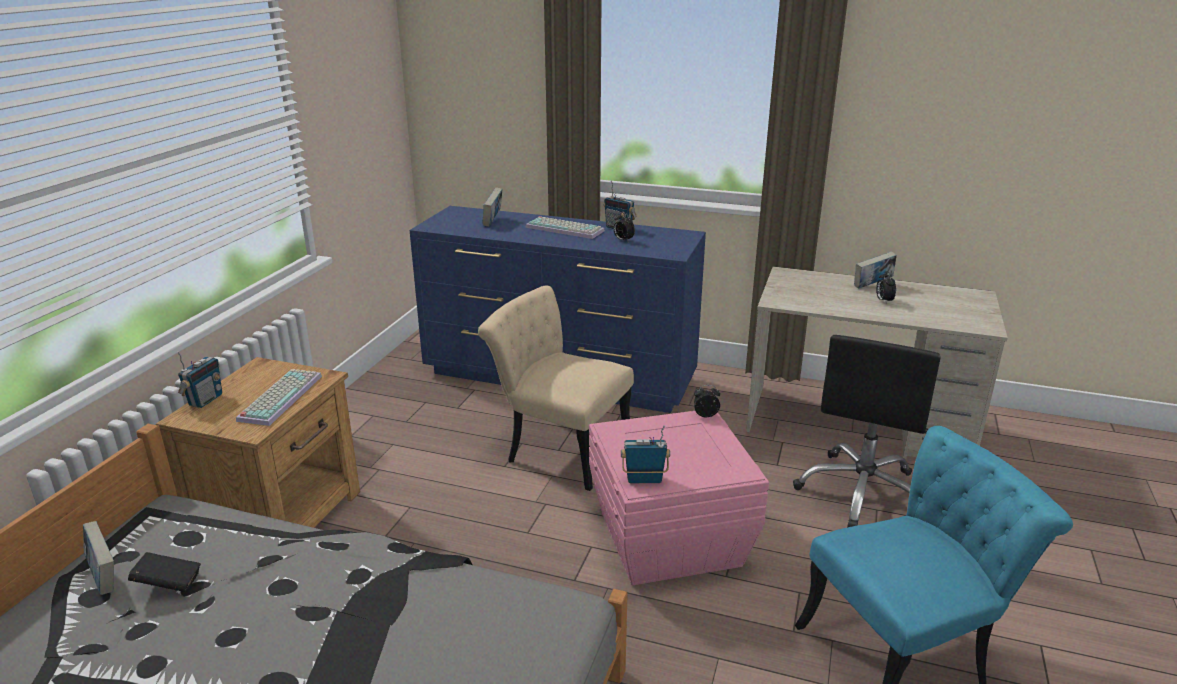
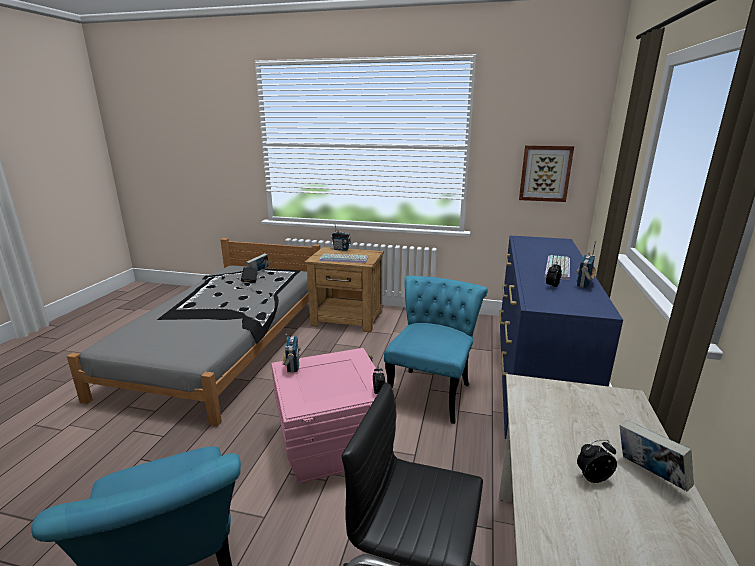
camera: 85 degrees right, 5 degrees down
(370, 129) = (545, 173): none -> picture
(493, 222) = (549, 250): book -> none
(559, 448) = (431, 389): beige chair -> turquoise chair

